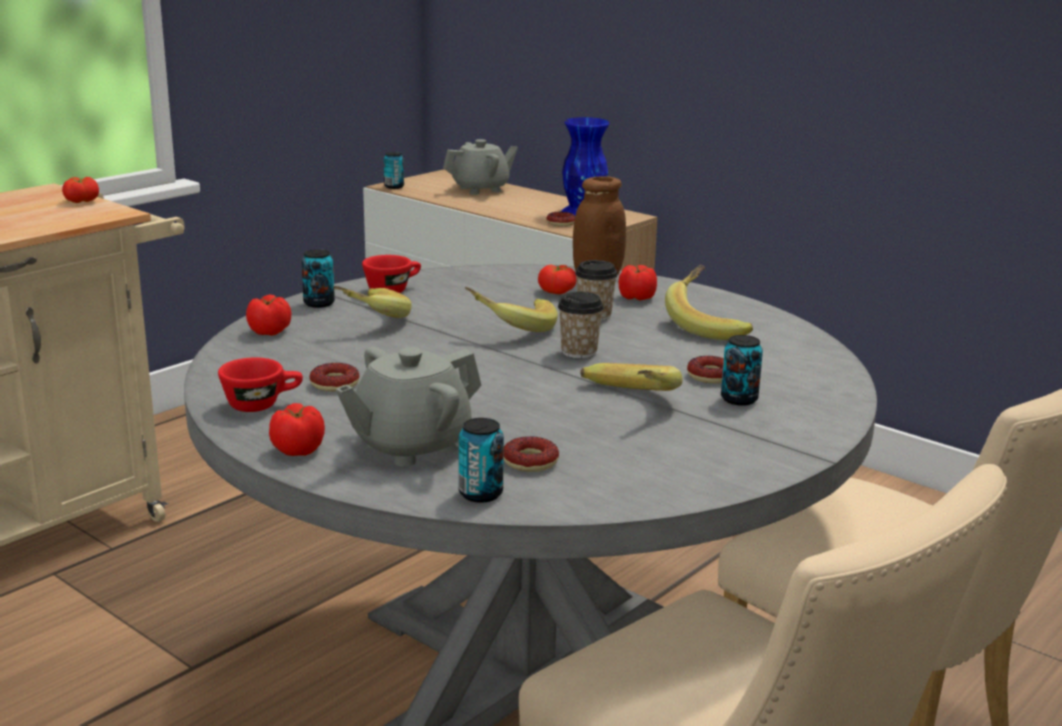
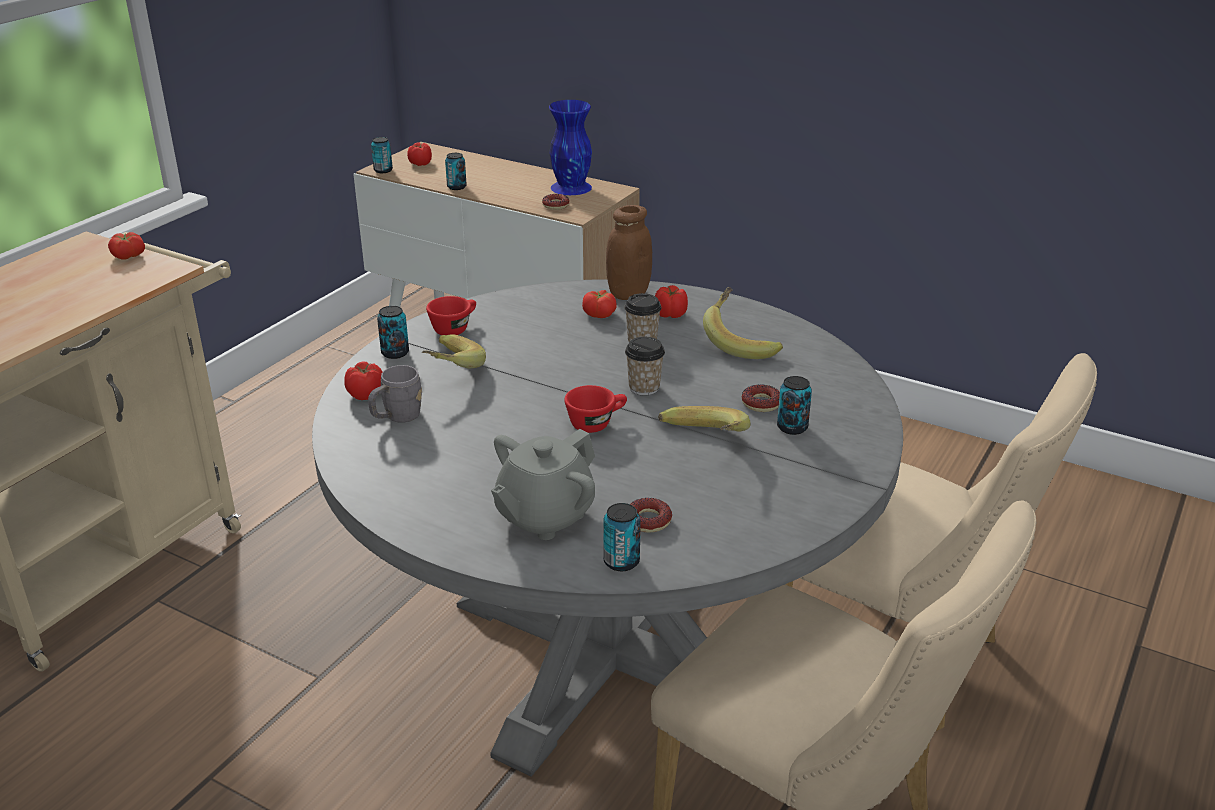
camera: 10 degrees left, 10 degrees up
(262, 404) = (398, 484): red cup -> red cup (596, 423)
(291, 352) = (397, 417): none -> grey mug
(299, 450) = (453, 533): tomato -> tomato (421, 163)
(334, 384) = (451, 452): donut -> none
(463, 203) = (456, 187): none -> can
(481, 189) = (466, 166): grey teapot -> none
(511, 328) = (576, 365): banana -> none

